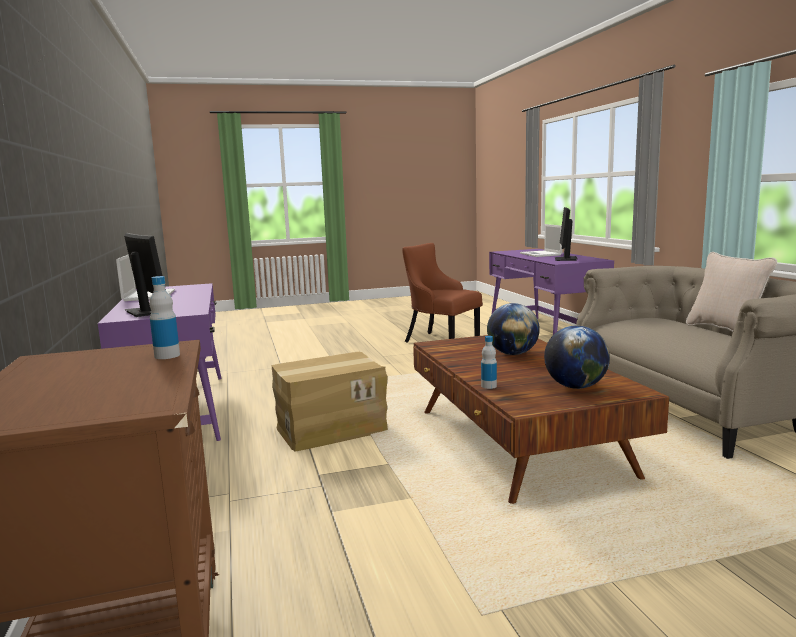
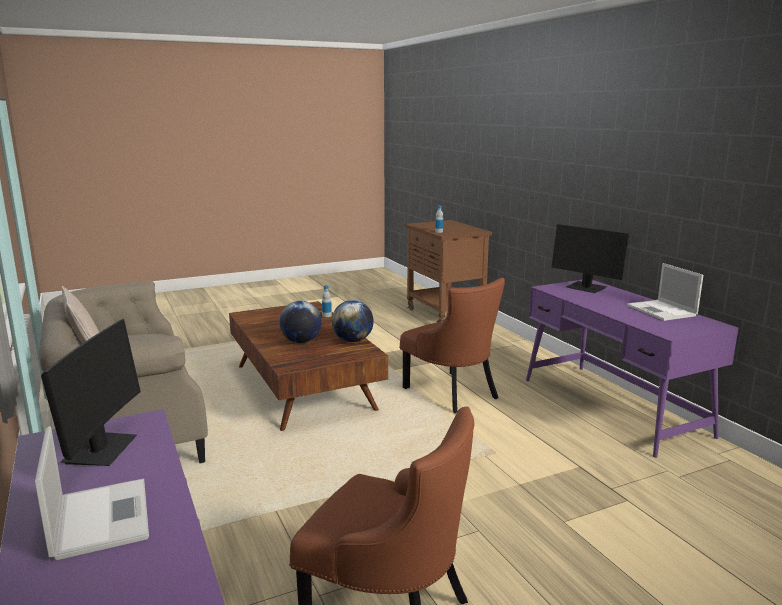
camera: 170 degrees right, 5 degrees up
(331, 428) = (450, 392): cardboard box -> brown chair
(575, 387) = (275, 316): globe -> globe (353, 341)

